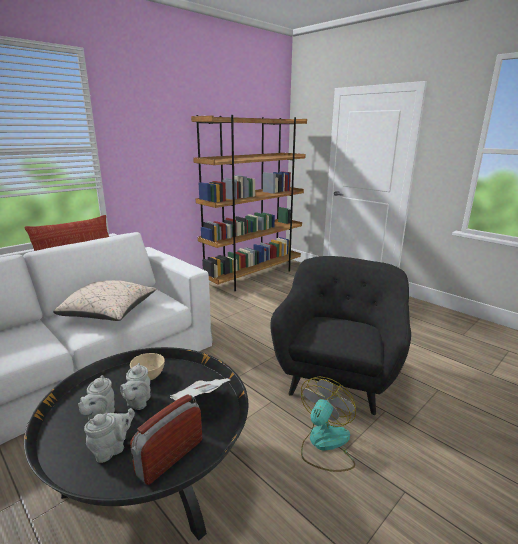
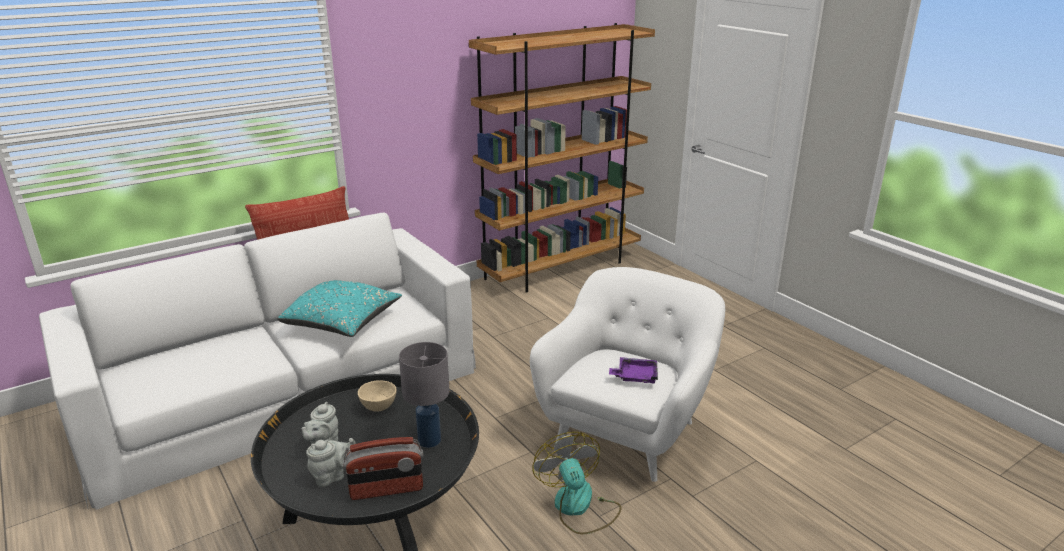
camera: 10 degrees right, 5 degrees up
(109, 312) = (343, 322): beige pillow -> turquoise pillow
(138, 403) = (363, 434): grey teapot -> none
(170, 457) = (386, 489): radio -> radio turned 150 degrees counterclockwise
(200, 401) = (429, 440): newspaper -> grey table lamp
(325, 444) = (578, 507): fan -> fan turned 60 degrees counterclockwise
(337, 377) = (627, 431): black armchair -> white armchair
(352, 332) = (635, 376): none -> purple tray

